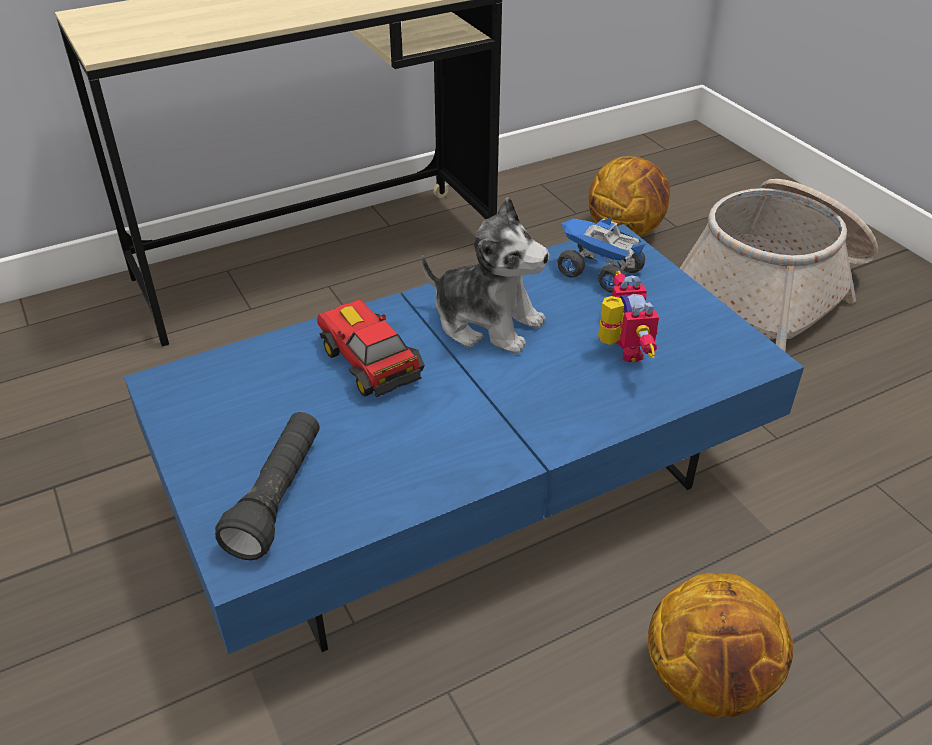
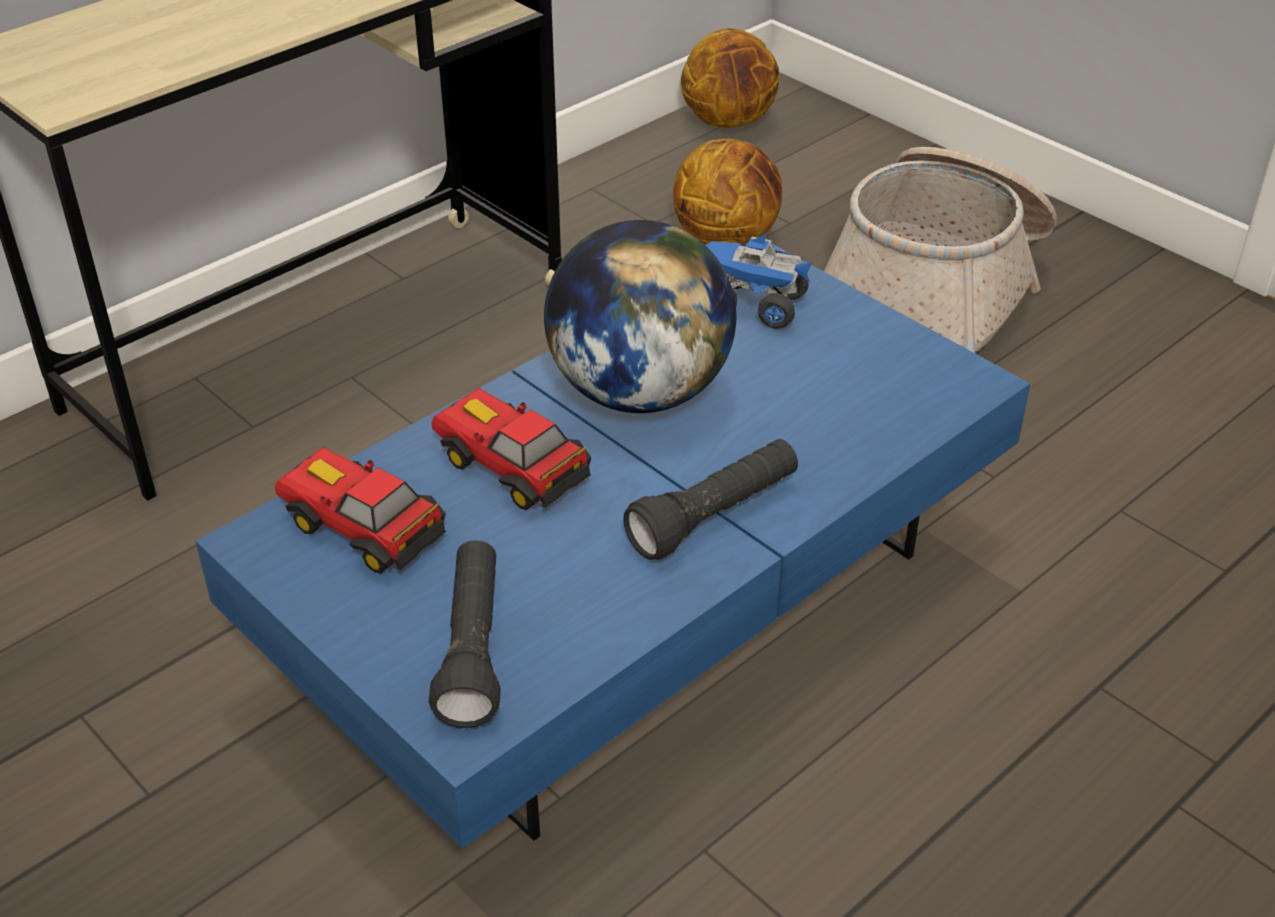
camera: 15 degrees left, 0 degrees up
(241, 387) = (361, 526): none -> toy car
(487, 323) = (639, 392): plush toy -> globe
(506, 427) = (714, 516): none -> black flashlight
(620, 350) = (814, 399): toy robot -> none
(709, 681) = (1000, 772): basketball -> basketball (729, 122)

